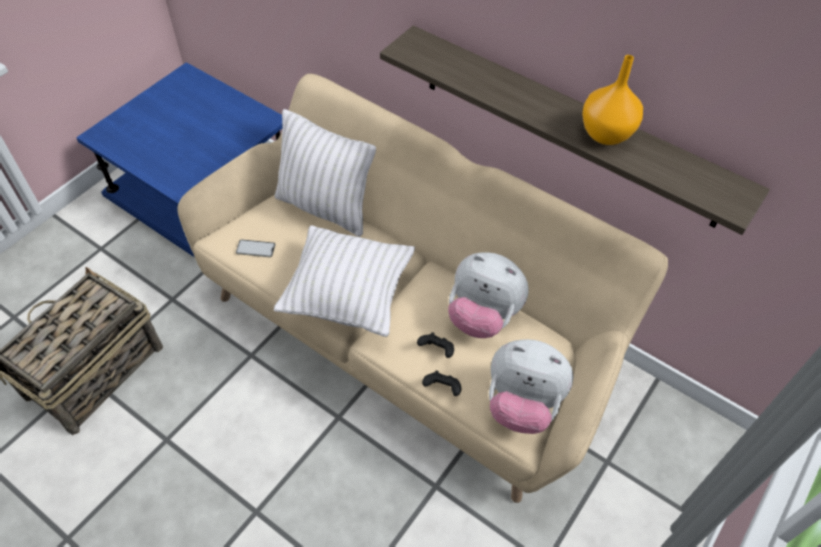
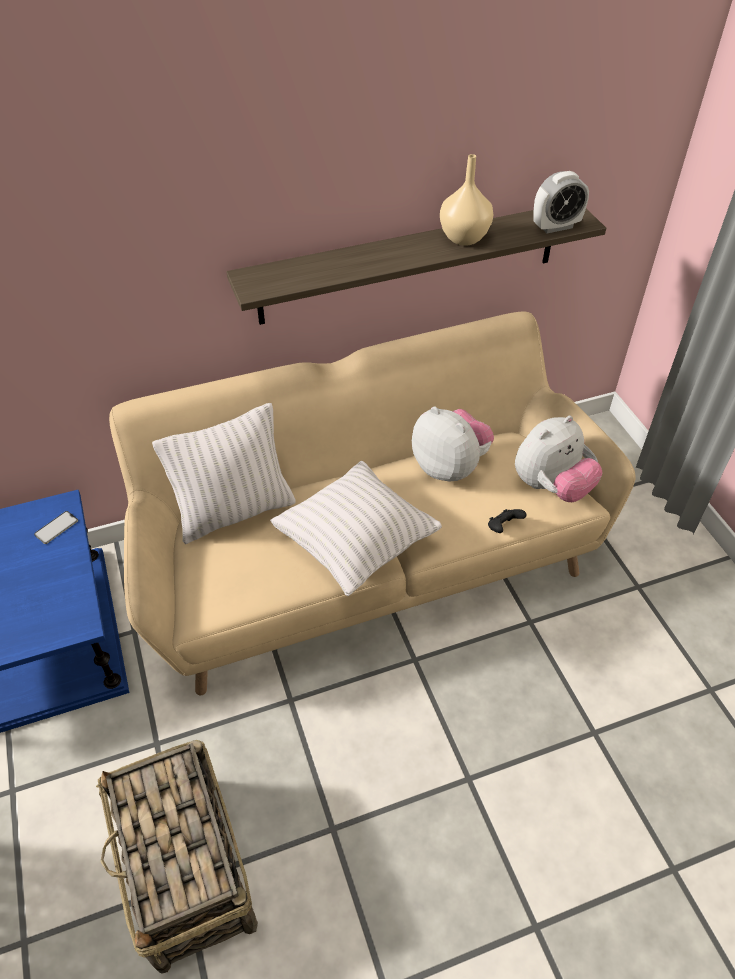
camera: 55 degrees left, 5 degrees down
(255, 248) = (237, 589): phone -> phone (56, 527)
(437, 350) = (463, 512): black game controller -> none
(482, 316) = (450, 467): plush toy -> plush toy turned 105 degrees counterclockwise
(604, 134) = (463, 238): orange vase -> beige vase
(699, 190) = (556, 227): none -> alarm clock

